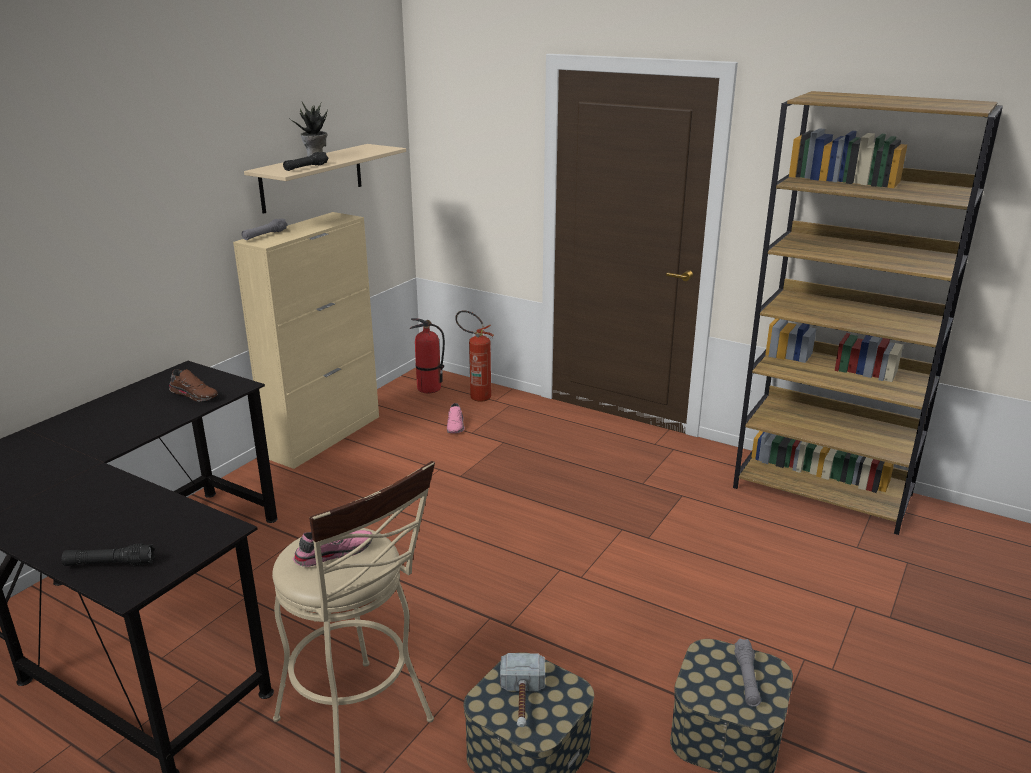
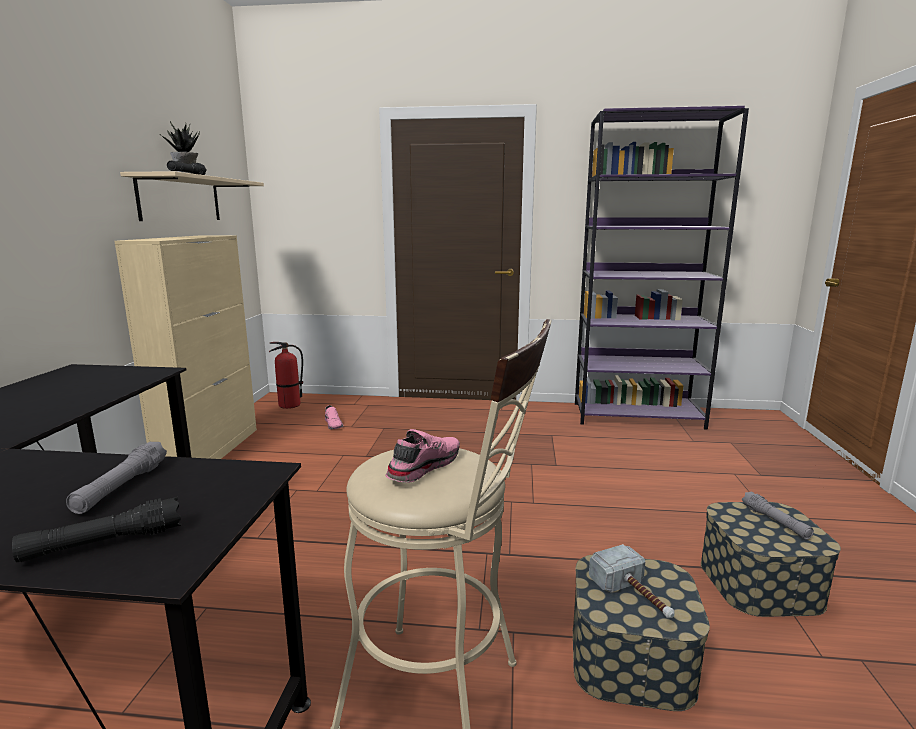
camera: 25 degrees left, 10 degrees down
(195, 394) = (105, 383): brown shoe -> none
(265, 235) = (147, 238): grey flashlight -> grey flashlight (121, 487)
(475, 396) = (335, 404): fire extinguisher -> none
(823, 491) = (637, 415): brown bookcase -> purple bookcase

